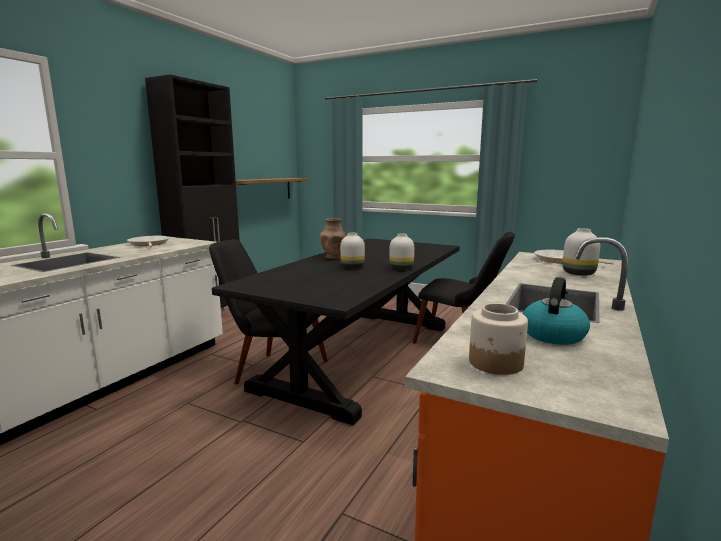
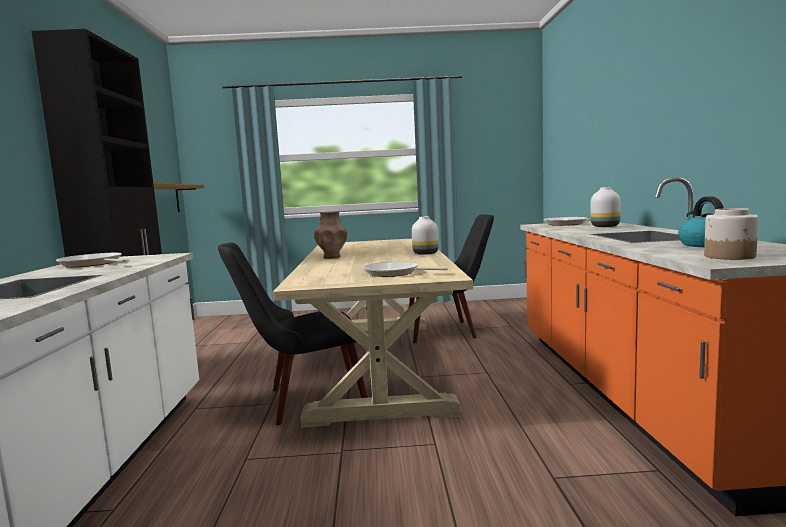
camera: 30 degrees left, 5 degrees down
(318, 288) = (394, 273): none -> frying pan
(352, 267) = (375, 259): white vase -> none
(361, 355) = (379, 363): black dining table -> beige dining table

